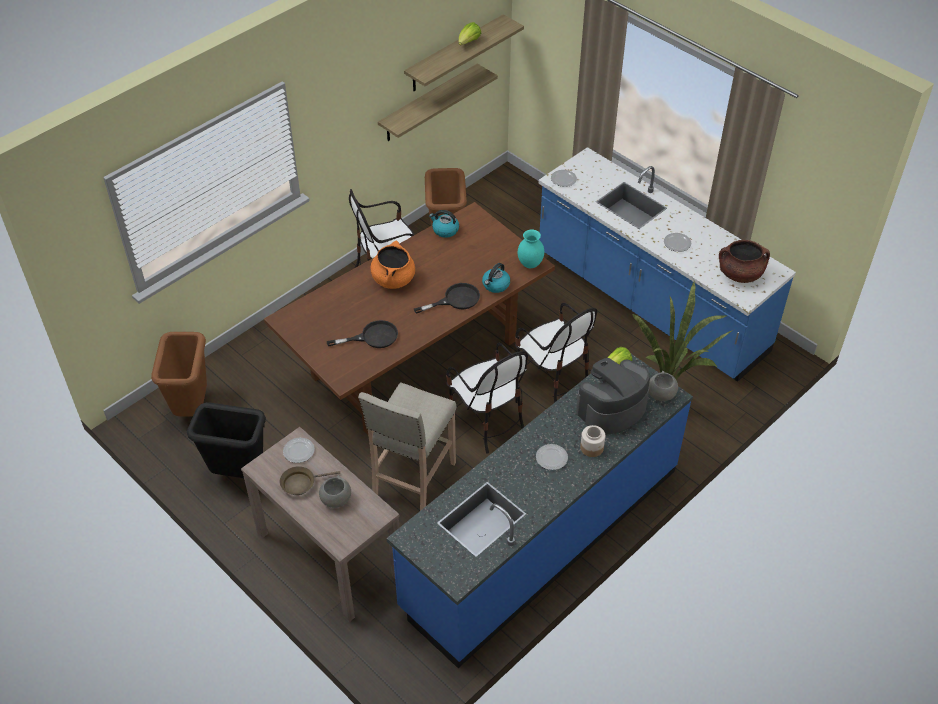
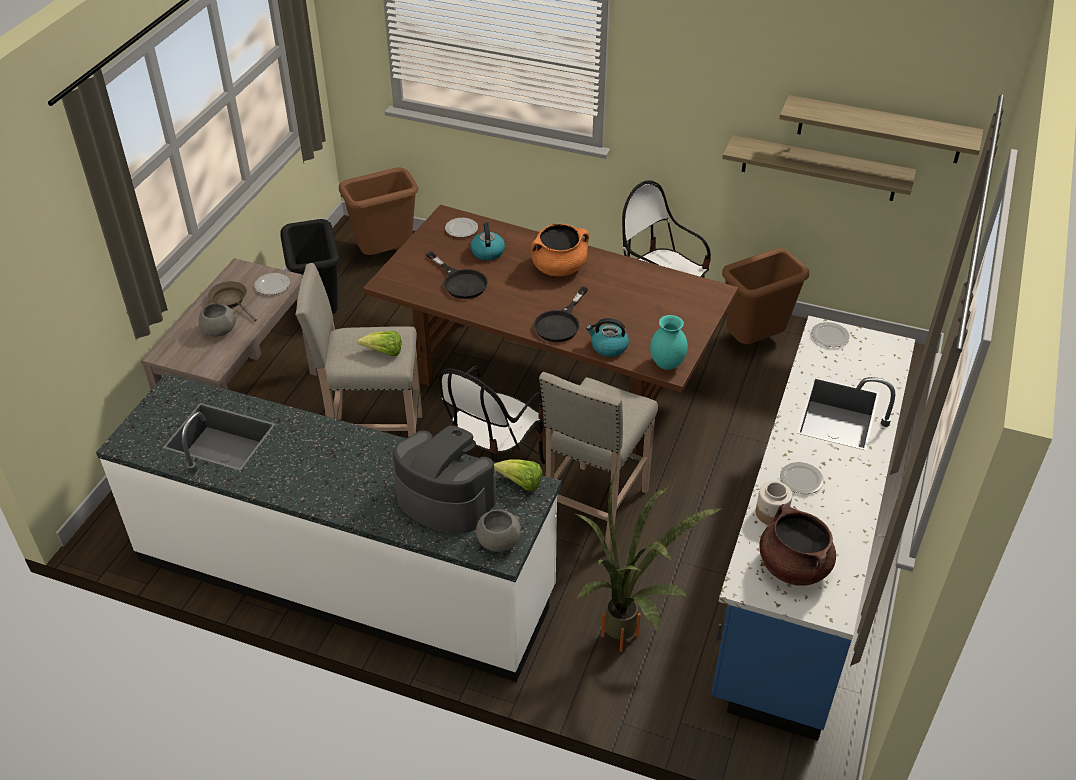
camera: 65 degrees right, 5 degrees down
(445, 230) = (668, 279): kettle -> kettle (487, 251)
(455, 300) = (560, 323): black frying pan -> black frying pan turned 75 degrees clockwise
(468, 42) = (893, 121): lettuce -> lettuce (384, 353)
(541, 537) = (345, 575): blue counter -> white counter
(551, 458) = (335, 467): plate -> plate (461, 229)
(552, 381) = (594, 509): chair -> beige stool
(592, 448) = (370, 499): jar -> jar (771, 513)

